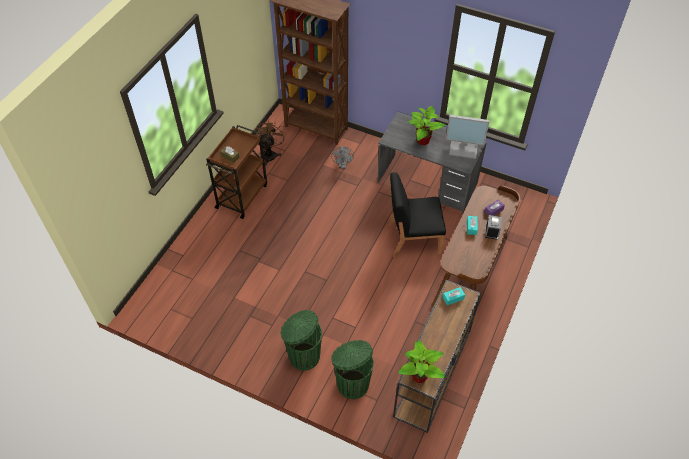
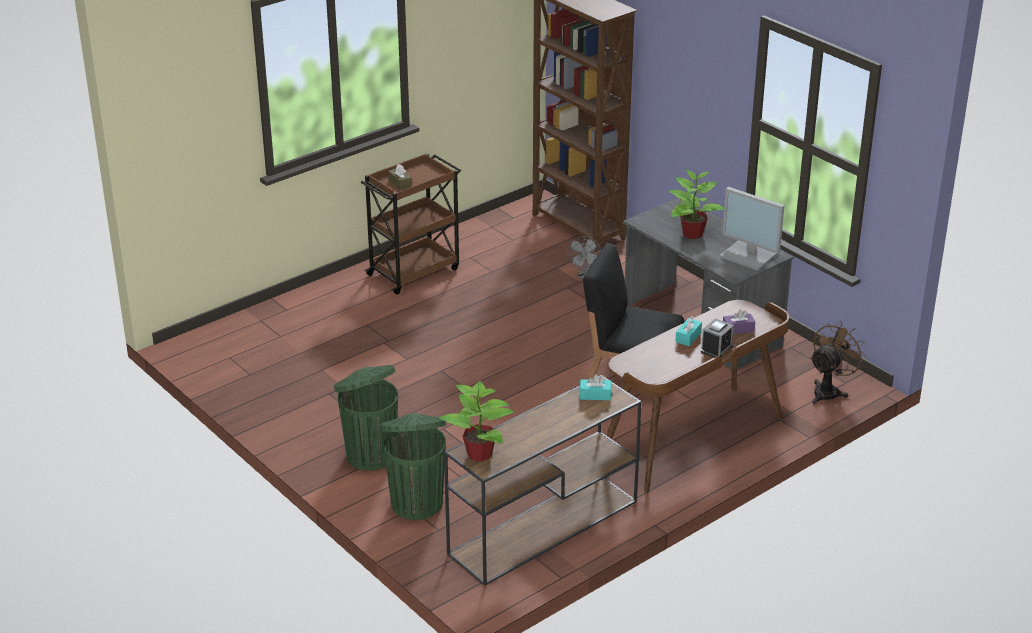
camera: 25 degrees right, 20 degrees down
(270, 154) = (489, 238): brown fan -> brown fan (829, 391)

